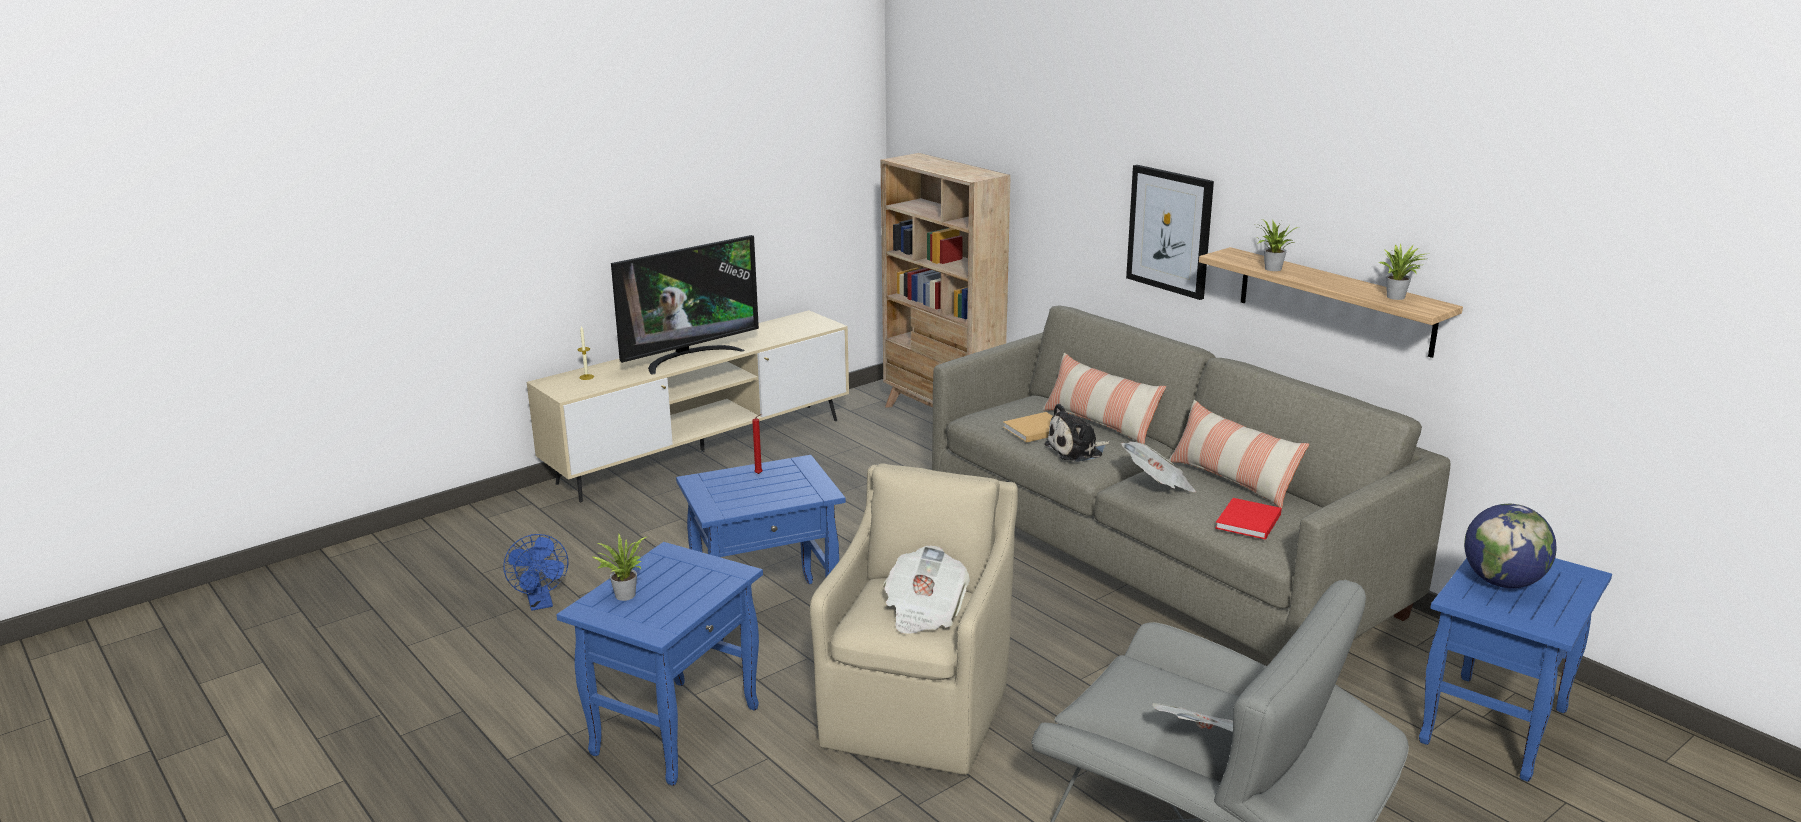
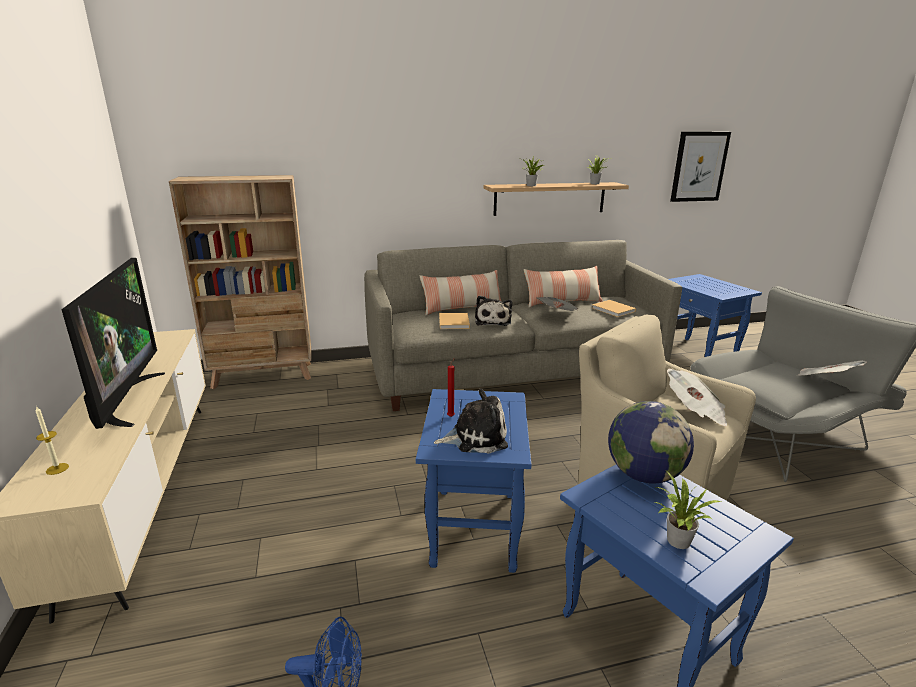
camera: 65 degrees left, 0 degrees up
(729, 492) = (475, 437): none -> plush toy
(1170, 231) = (439, 185): picture -> picture (699, 167)
(1247, 522) = (614, 310): red book -> beige book
(1502, 582) = (705, 287): globe -> globe (644, 475)

